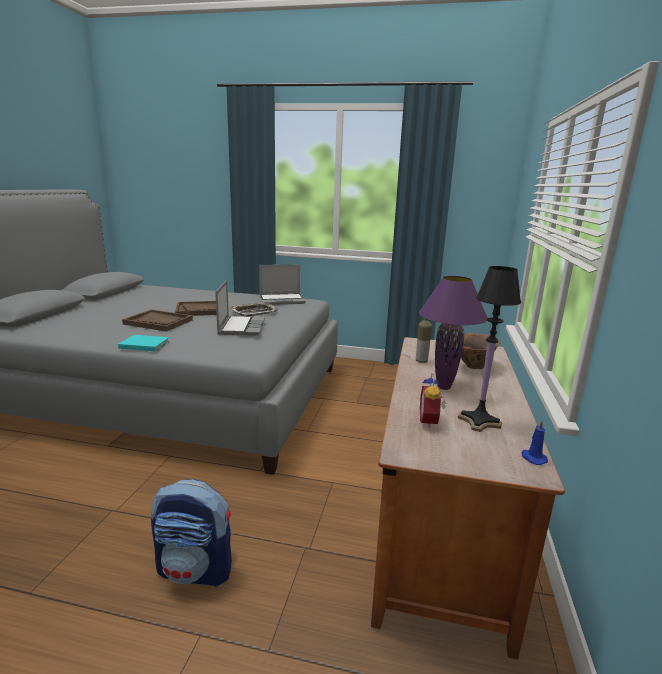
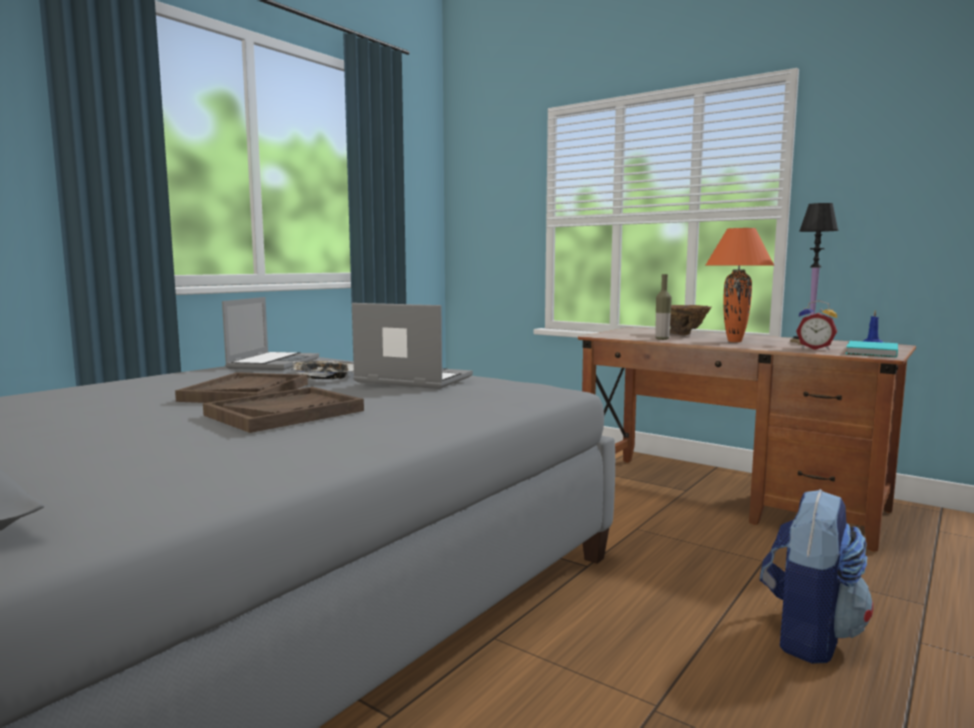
camera: 65 degrees left, 10 degrees down
(143, 344) = (428, 425): turquoise book -> turquoise book (870, 352)
(444, 387) = (735, 341): purple table lamp -> orange table lamp

